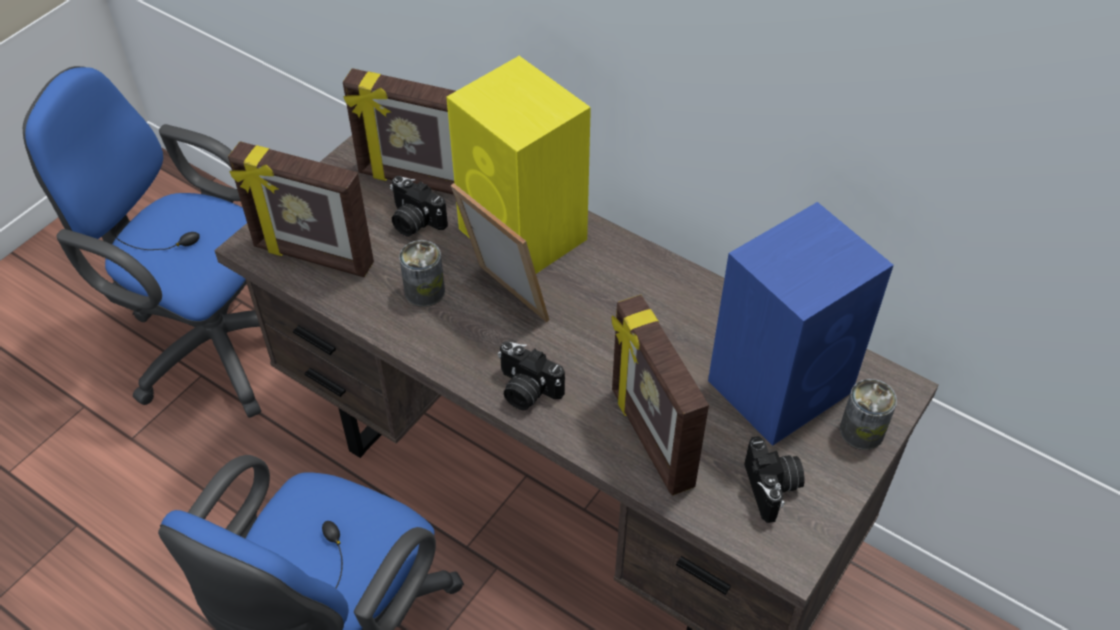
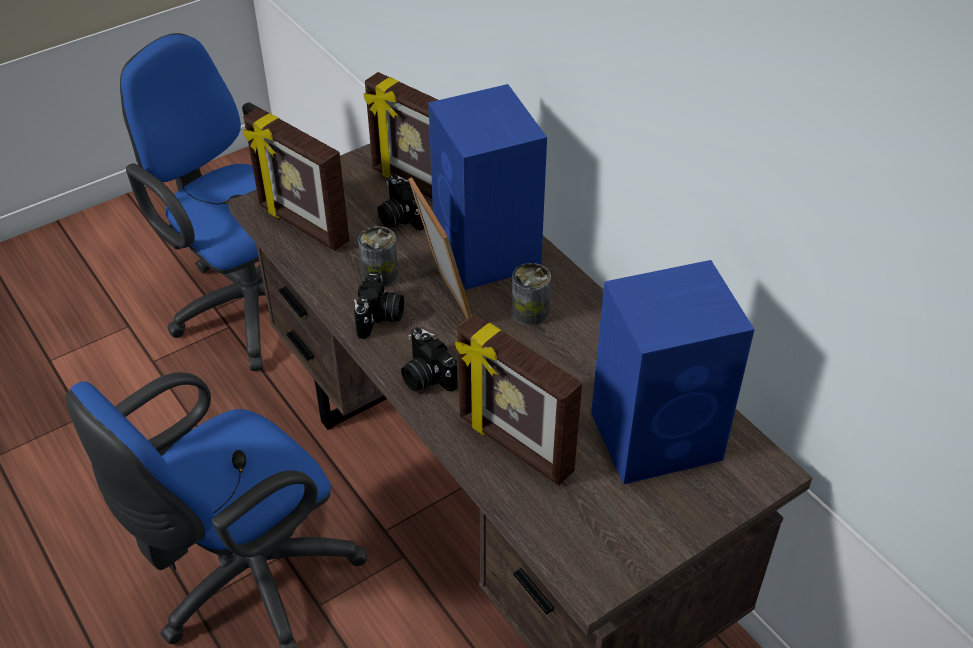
camera: 20 degrees right, 5 degrees down
(524, 236) = (487, 252): yellow speaker -> blue speaker
(649, 438) = (514, 446): picture frame -> picture frame turned 45 degrees counterclockwise
(773, 488) = (606, 520): camera -> camera (380, 318)
(861, 431) = (715, 496): can -> can (530, 312)

